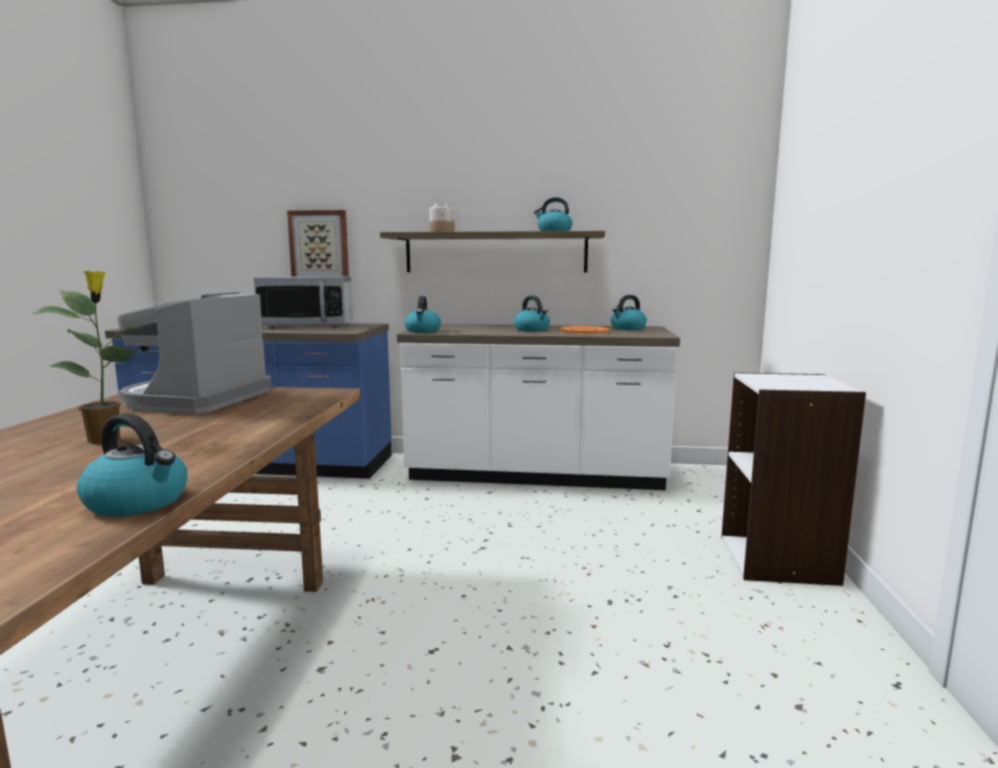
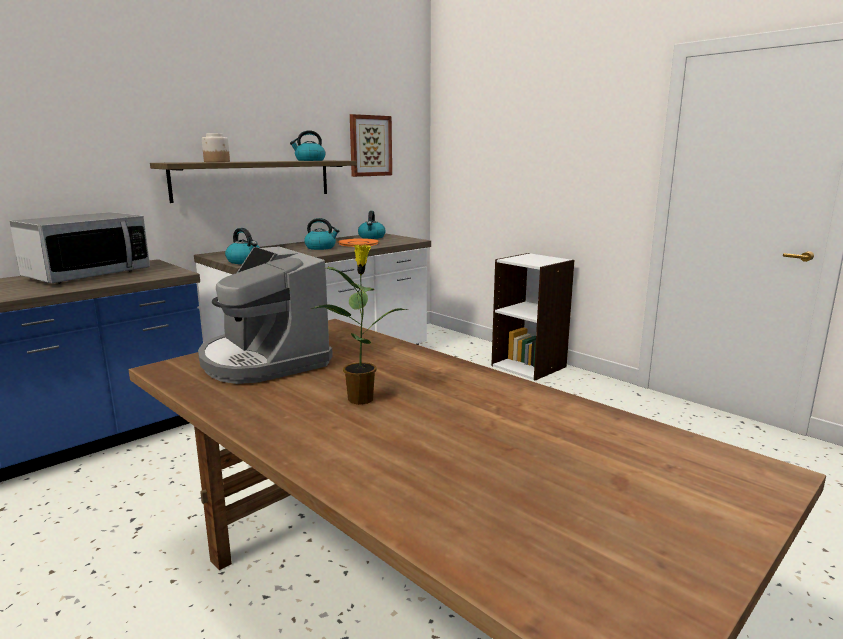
camera: 50 degrees left, 5 degrees up
(139, 502) = (554, 401): kettle -> none
(319, 246) = (57, 178): picture -> picture (370, 146)

